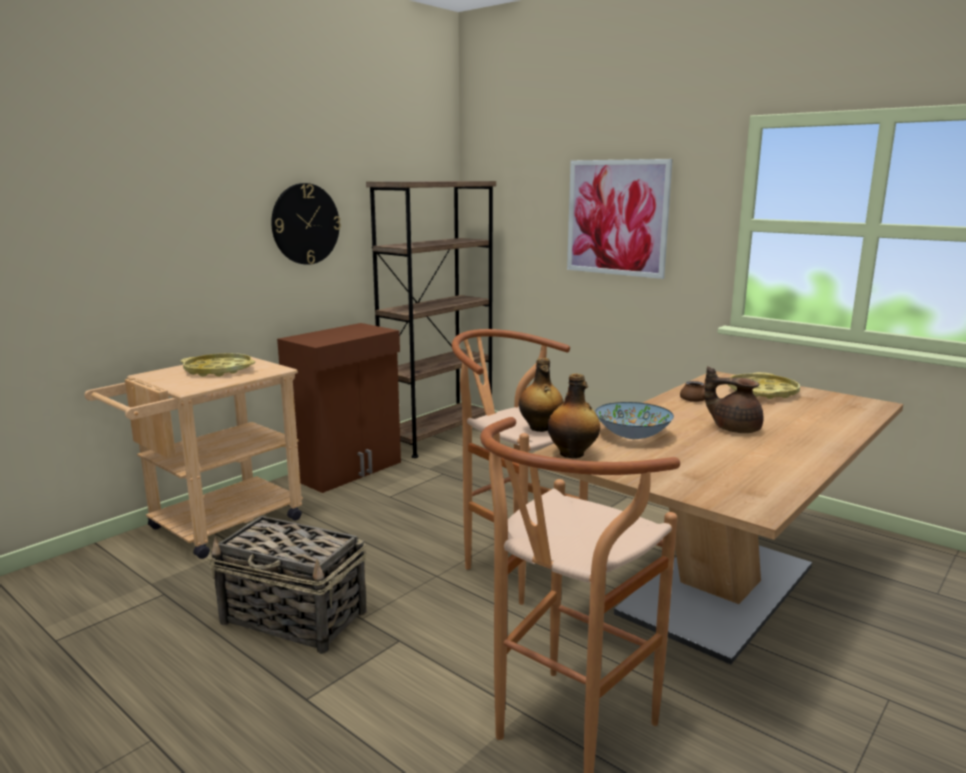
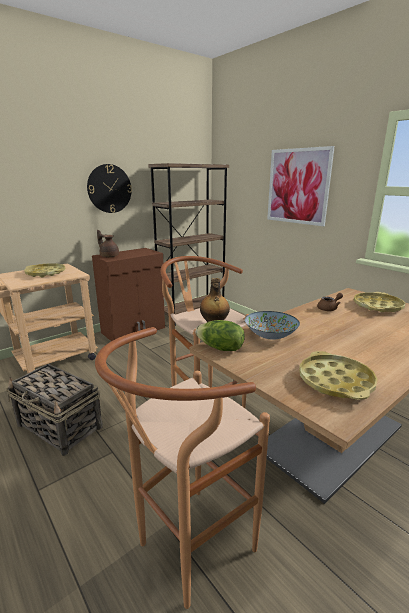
camera: 10 degrees right, 5 degrees up
(572, 454) = (220, 348): bottle -> lettuce
(734, 428) = (347, 335): brown teapot -> brown teapot (109, 256)
(740, 477) = (335, 381): none -> yellow tray

